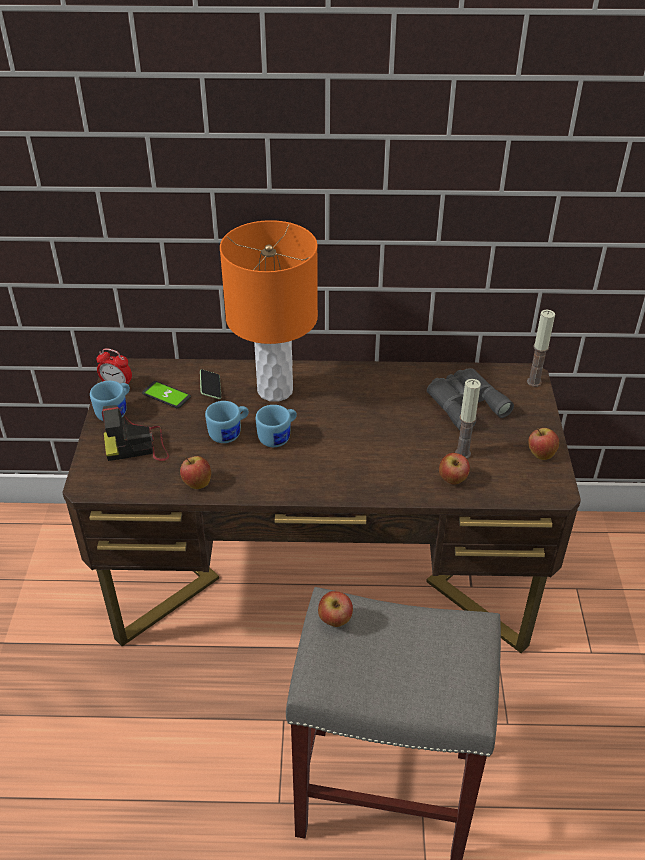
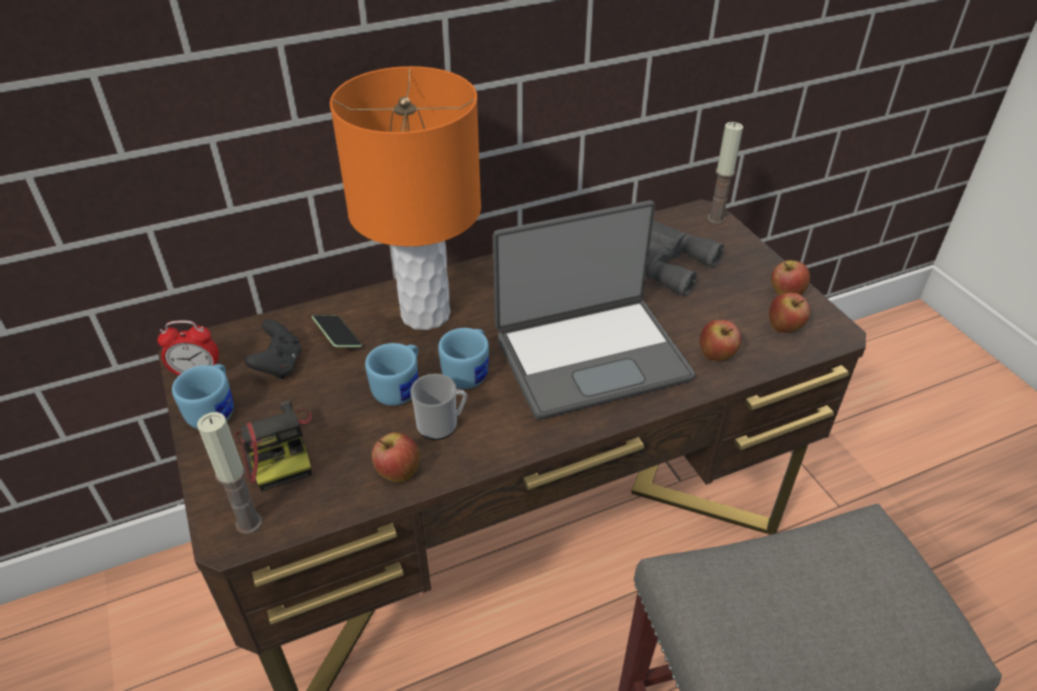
camera: 25 degrees left, 0 degrees up
(138, 446) = (279, 449): camera -> camera turned 75 degrees counterclockwise
(166, 395) = (279, 365): phone -> black game controller
(240, 464) = (442, 425): none -> mug
(335, 620) = (709, 598): apple -> apple (784, 328)
(365, 452) = (590, 356): none -> laptop
(463, 453) = (703, 321): candle -> candle (249, 523)

